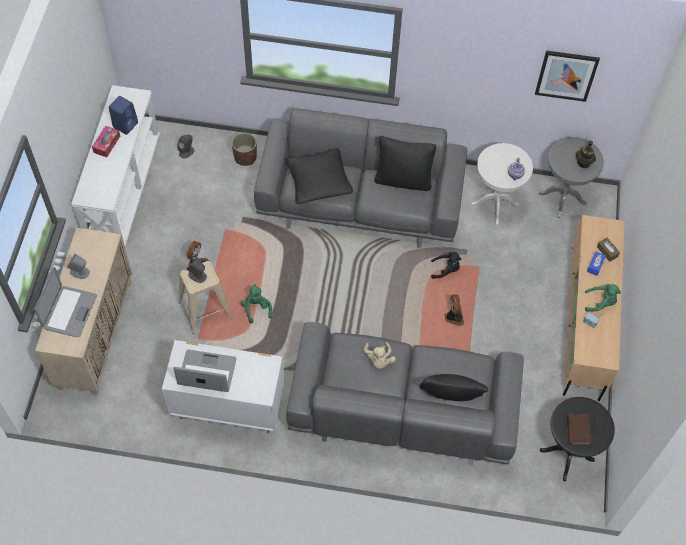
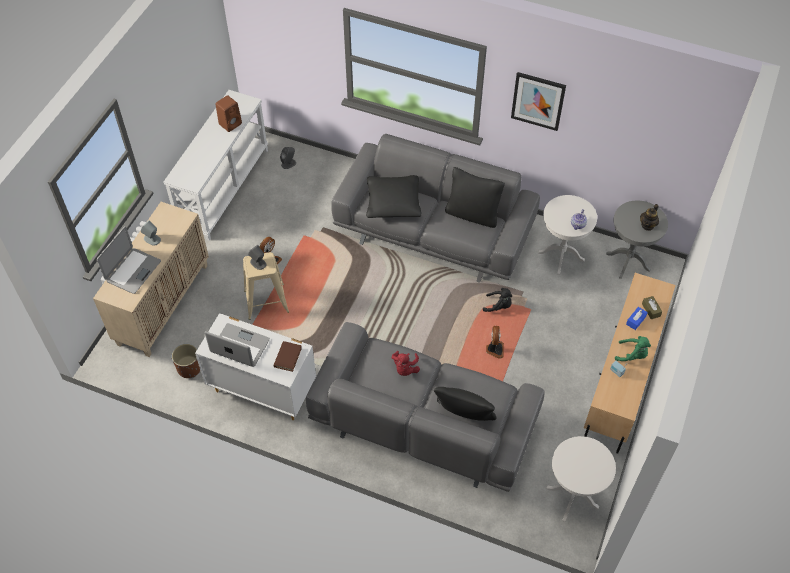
camera: 15 degrees right, 5 degrees down
(107, 144) = (209, 137): tissue box -> none
(125, 124) = (230, 123): blue speaker -> brown speaker
(245, 157) = (340, 177): brown planter -> brown planter (189, 368)
(256, 308) = (312, 308): green plush toy -> none
(379, 360) = (405, 369): beige plush toy -> red plush toy
(566, 75) = (637, 134): picture -> picture (538, 101)
(566, 455) = (572, 497): black side table -> white side table
(578, 430) = (578, 467): brown book -> brown book (287, 357)

